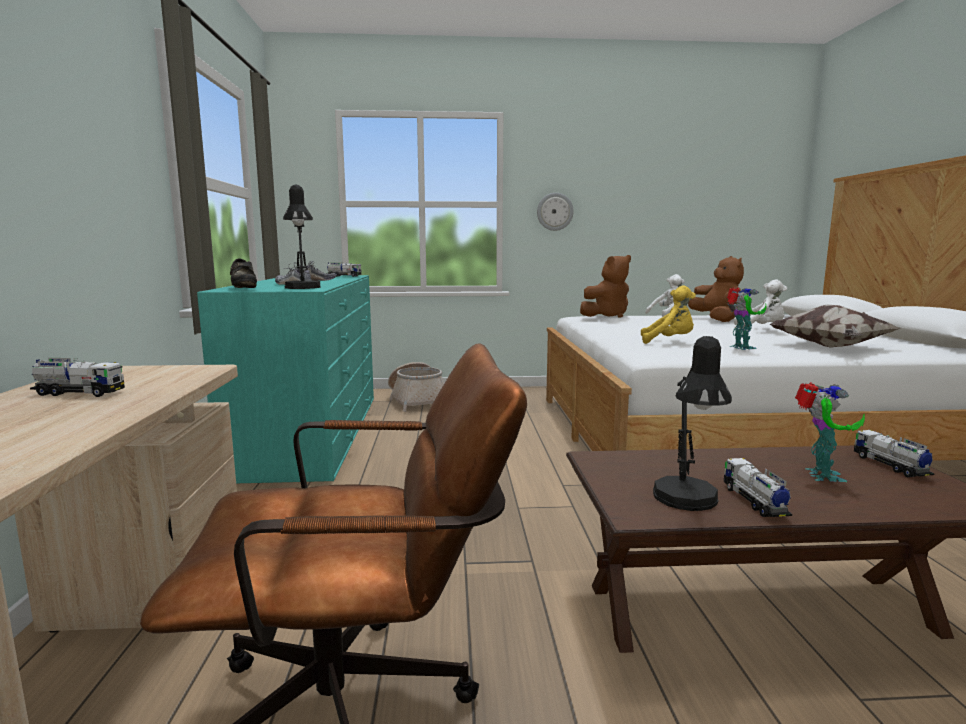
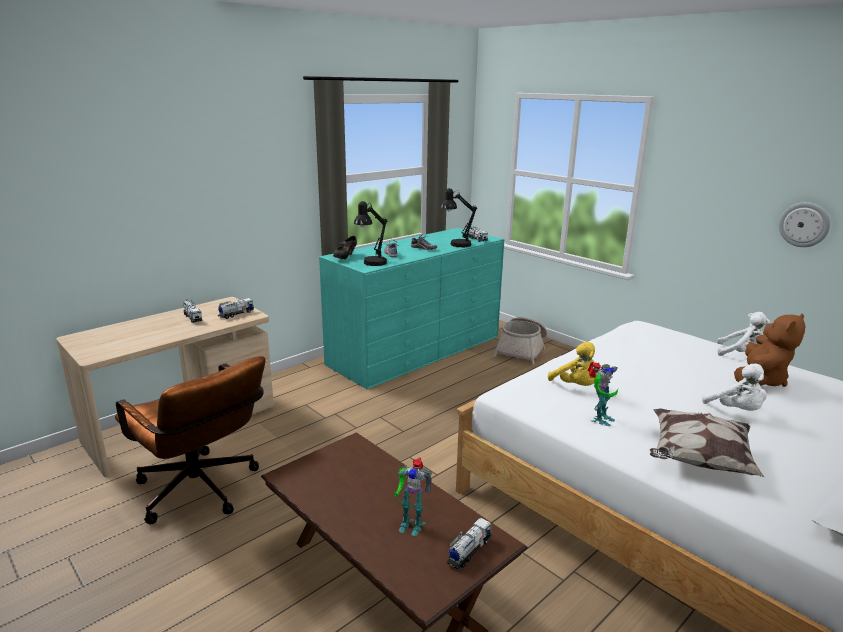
camera: 50 degrees right, 10 degrees up
(555, 211) = (691, 205): wall clock -> wall clock (804, 224)
(607, 316) = (658, 335): brown plush toy -> none
(687, 503) = (314, 486): black table lamp -> black table lamp (457, 245)
(754, 501) = (338, 506): toy truck -> toy truck (236, 314)
(820, 475) = (411, 523): toy robot -> toy robot turned 45 degrees clockwise

